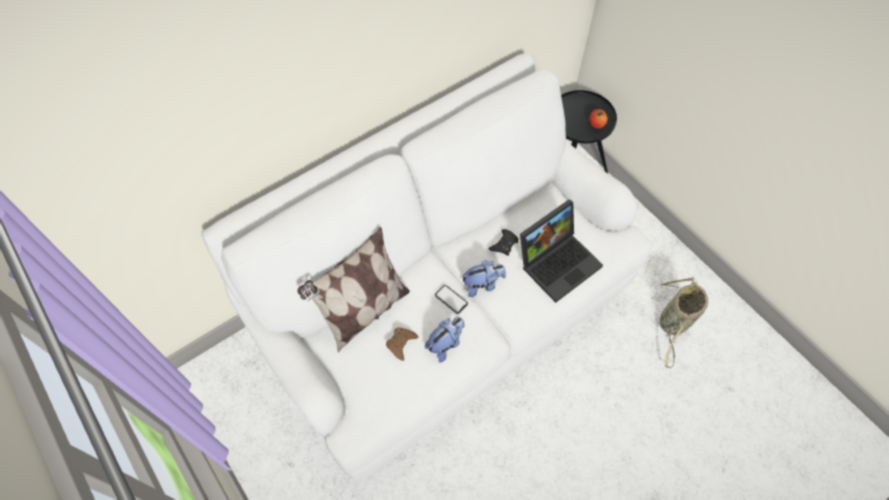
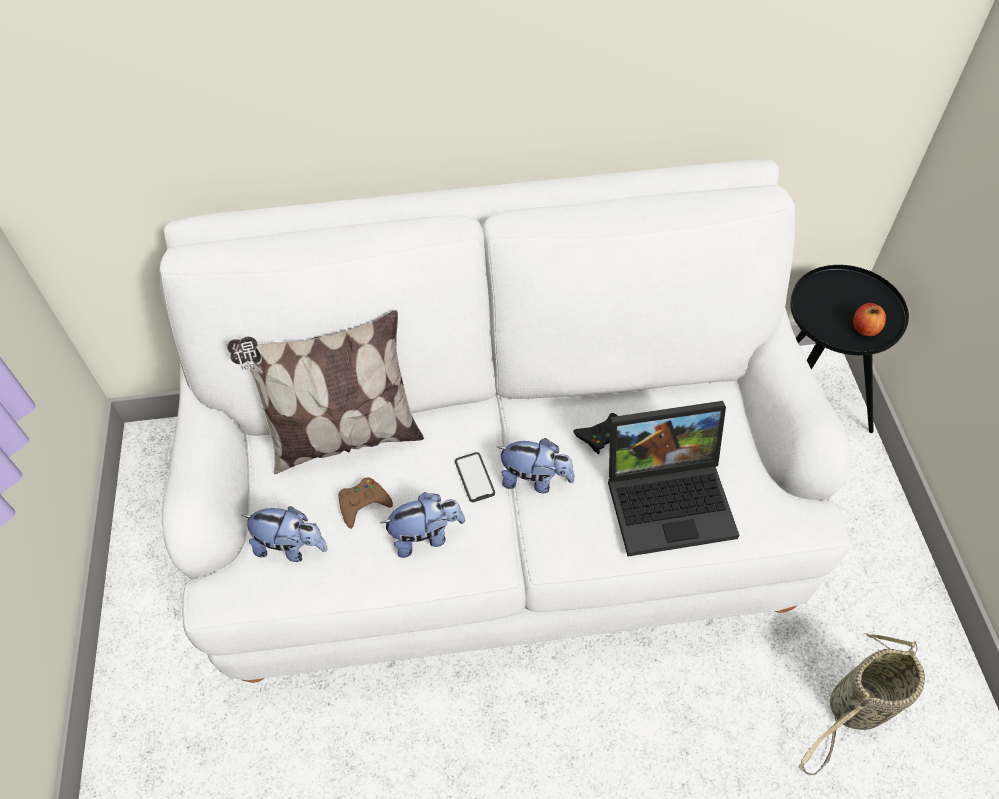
camera: 30 degrees right, 5 degrees down
(375, 387) = (291, 546): none -> plush toy

